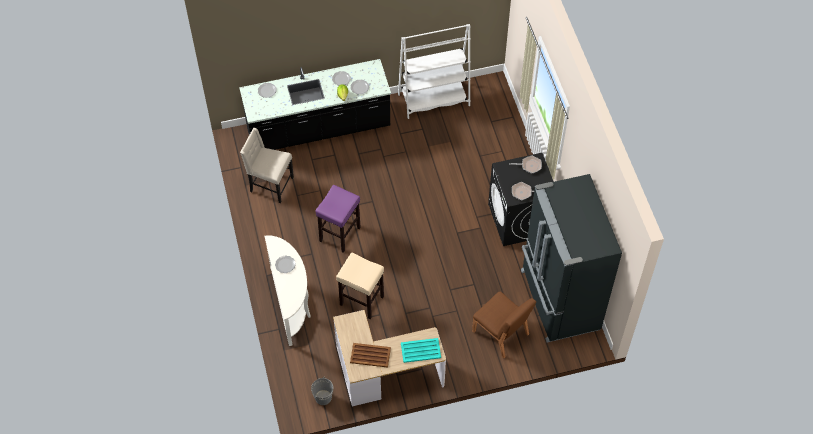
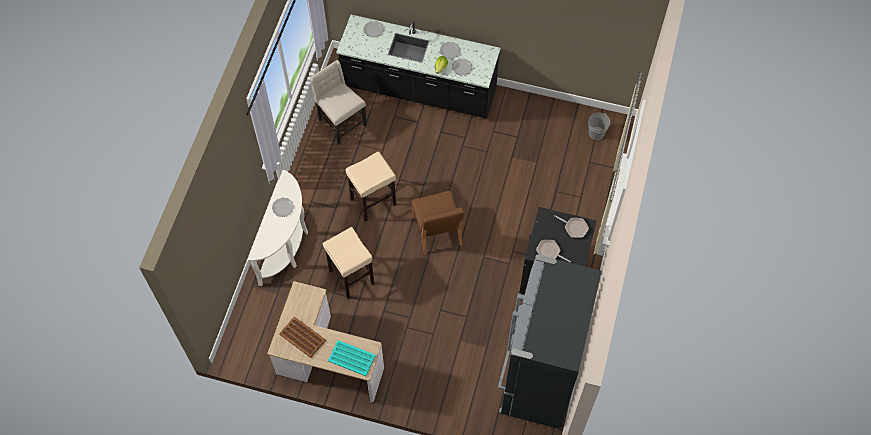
camera: 30 degrees right, 5 degrees up
(323, 397) = (257, 351): grey bucket -> grey bucket (596, 133)
(340, 234) = (373, 201): purple stool -> beige stool
(434, 100) = (547, 113): white bookcase -> none
(501, 333) = (460, 379): brown chair -> brown chair (437, 231)

